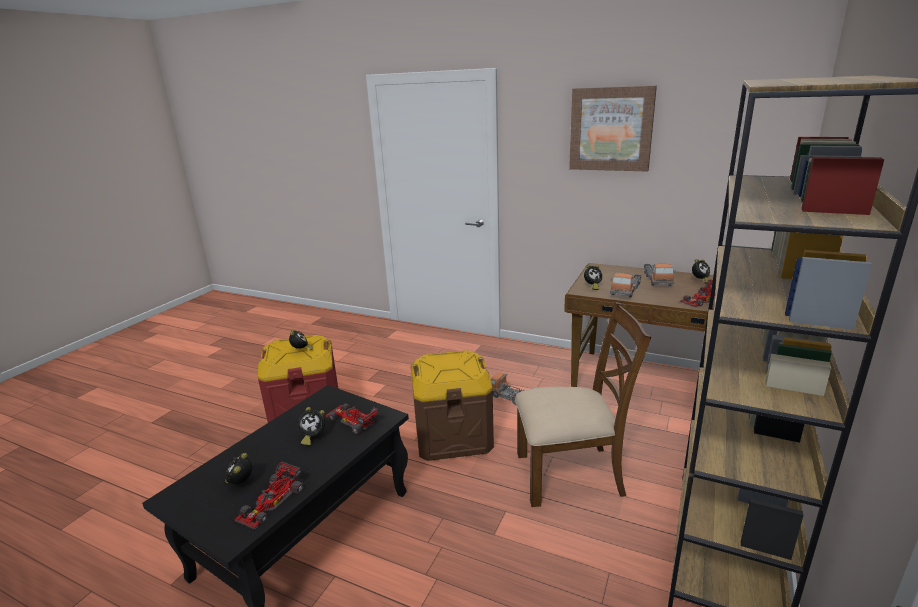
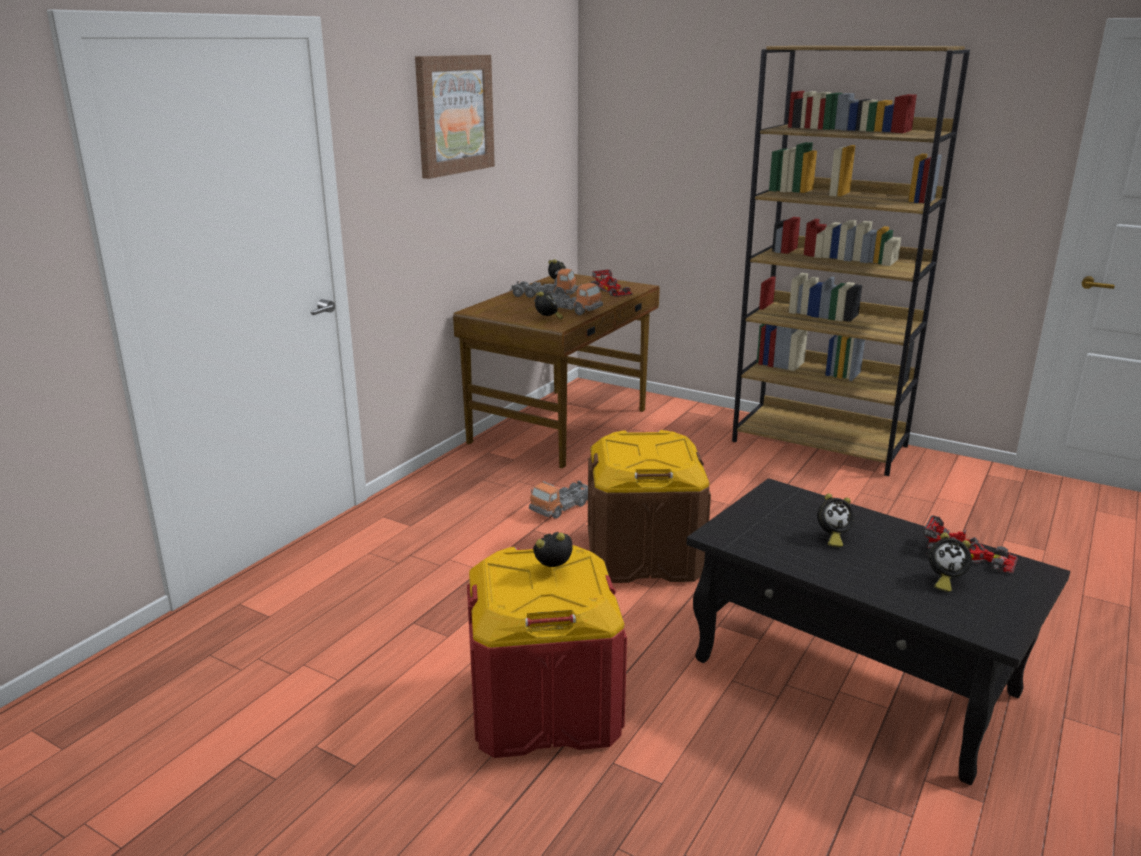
camera: 85 degrees left, 0 degrees up
(313, 437) = (832, 538): alarm clock -> alarm clock turned 75 degrees clockwise
(352, 420) = (786, 512): toy car -> none
(570, 474) = (727, 490): brown chair -> none

